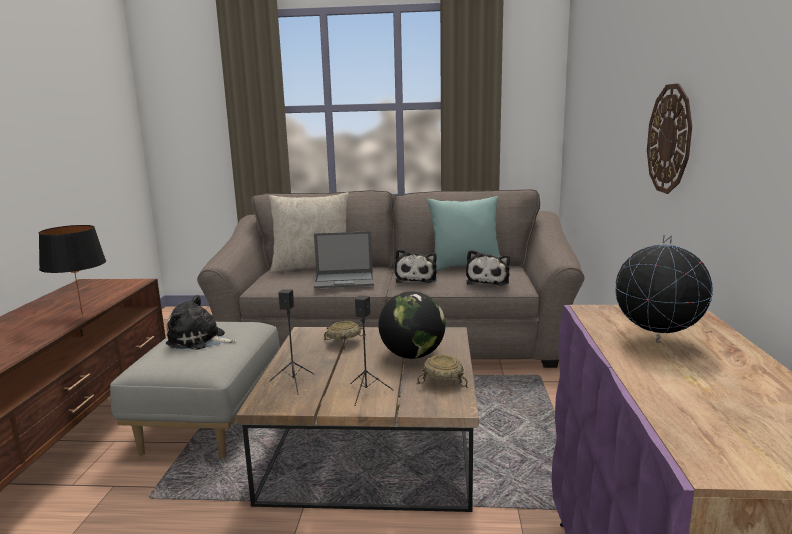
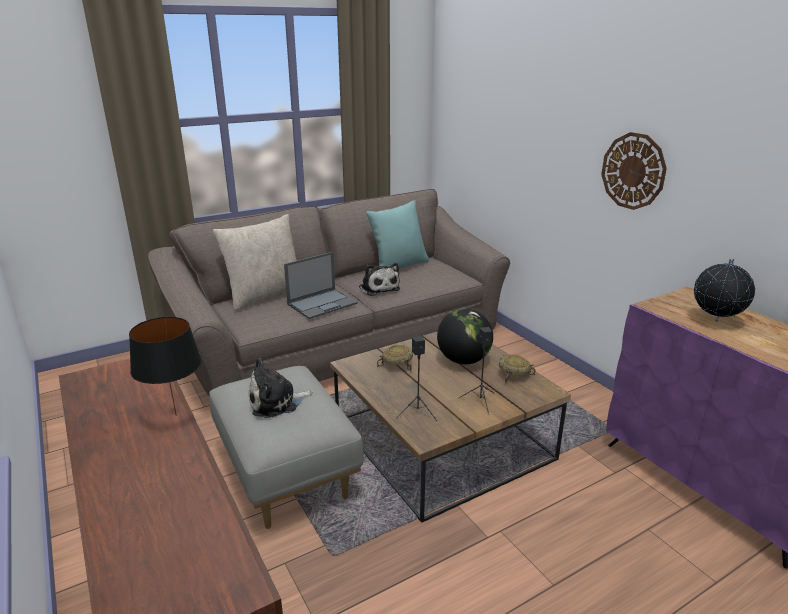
camera: 35 degrees left, 10 degrees up
(488, 281) = (436, 278): plush toy -> none

